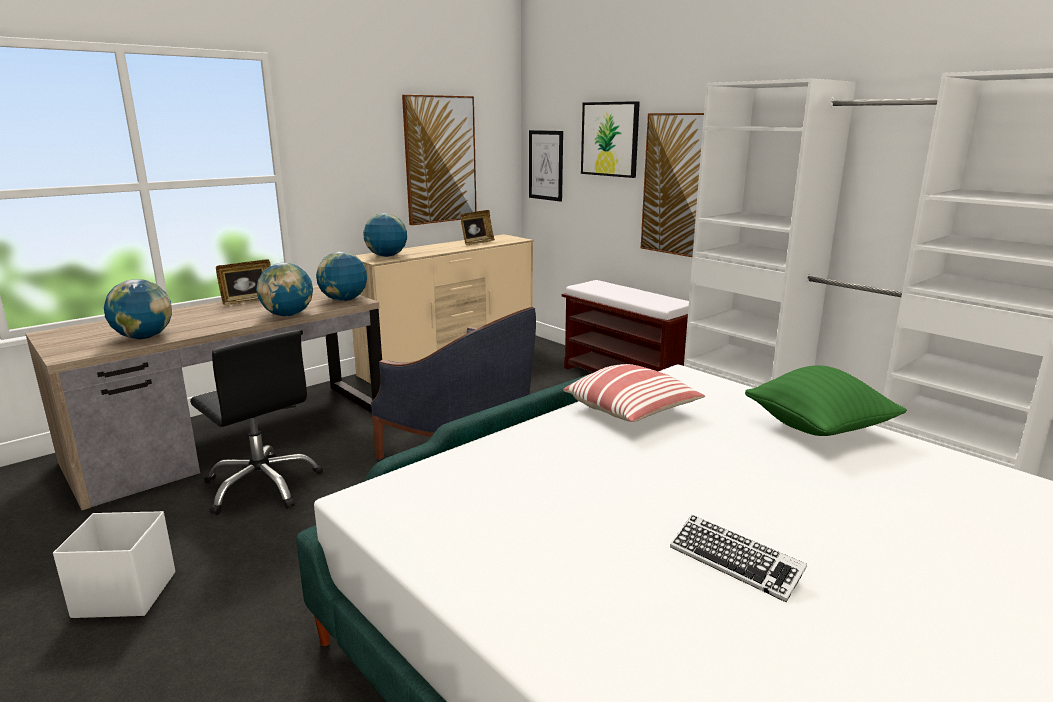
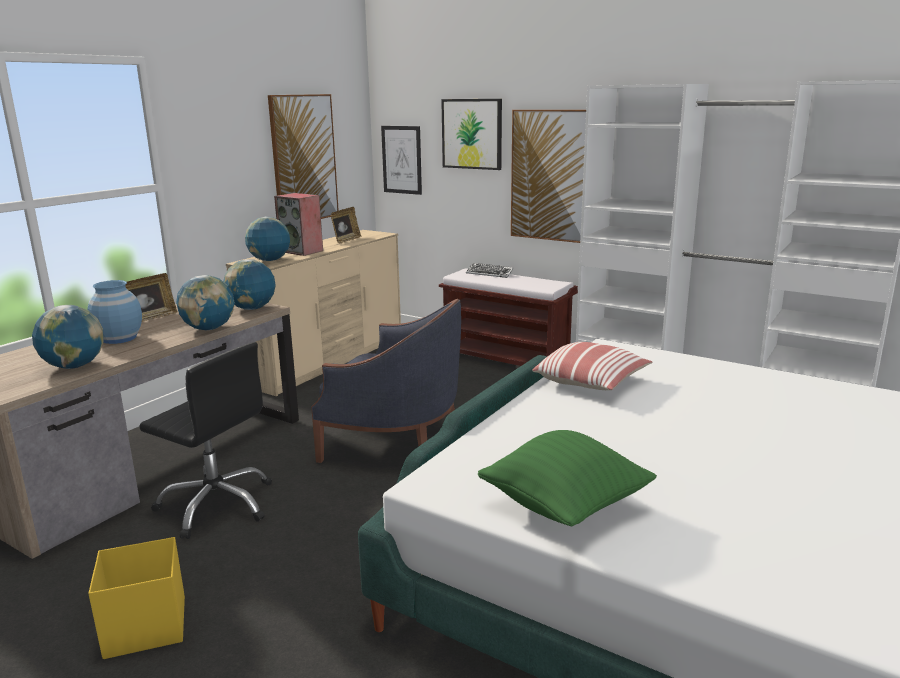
camera: 15 degrees left, 0 degrees up
(124, 594) = (144, 627): white storage box -> yellow storage box
(205, 316) = (119, 338): none -> blue vase
(425, 250) = (302, 251): none -> speaker
(735, 563) = (757, 485): keyboard -> keyboard (489, 273)
(818, 429) = (744, 378): green pillow -> green pillow (564, 506)

